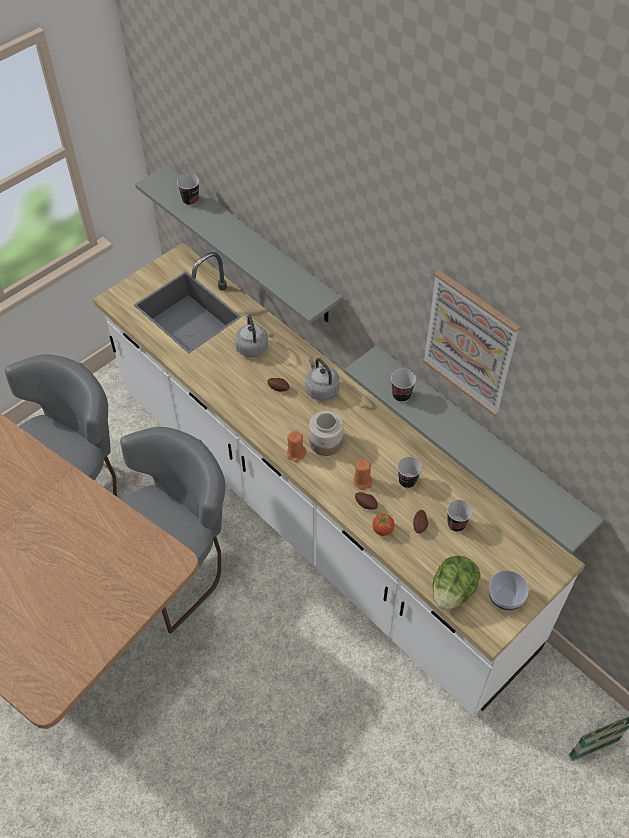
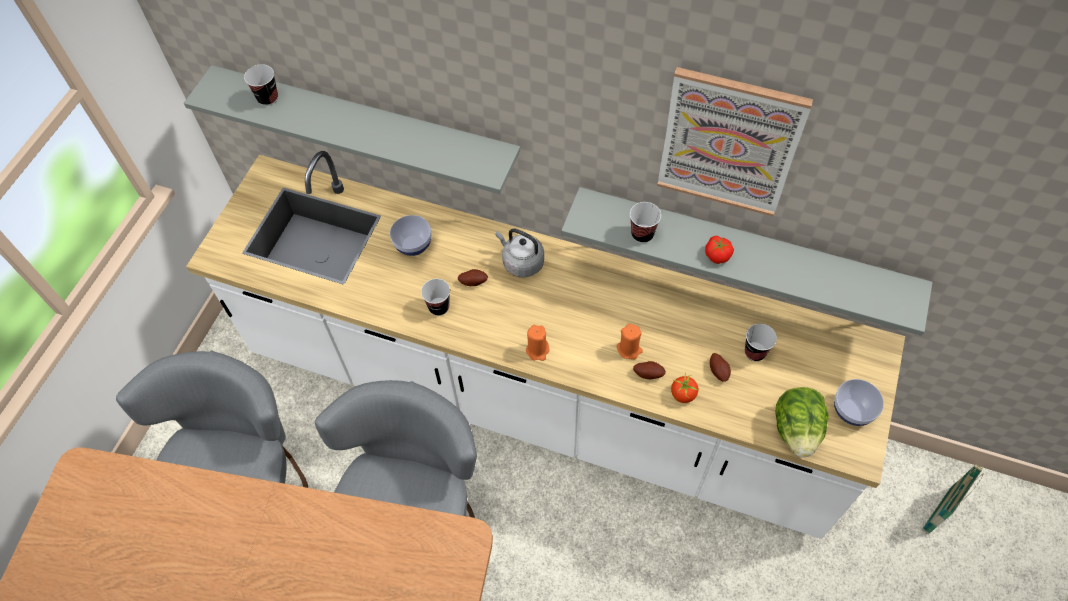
camera: 25 degrees left, 5 degrees up
(251, 346) = (413, 245): grey kettle -> bowl
(326, 442) = (563, 322): jar -> none
(407, 481) = (676, 327): cup -> cup (439, 307)
(448, 431) = (717, 254): none -> tomato

